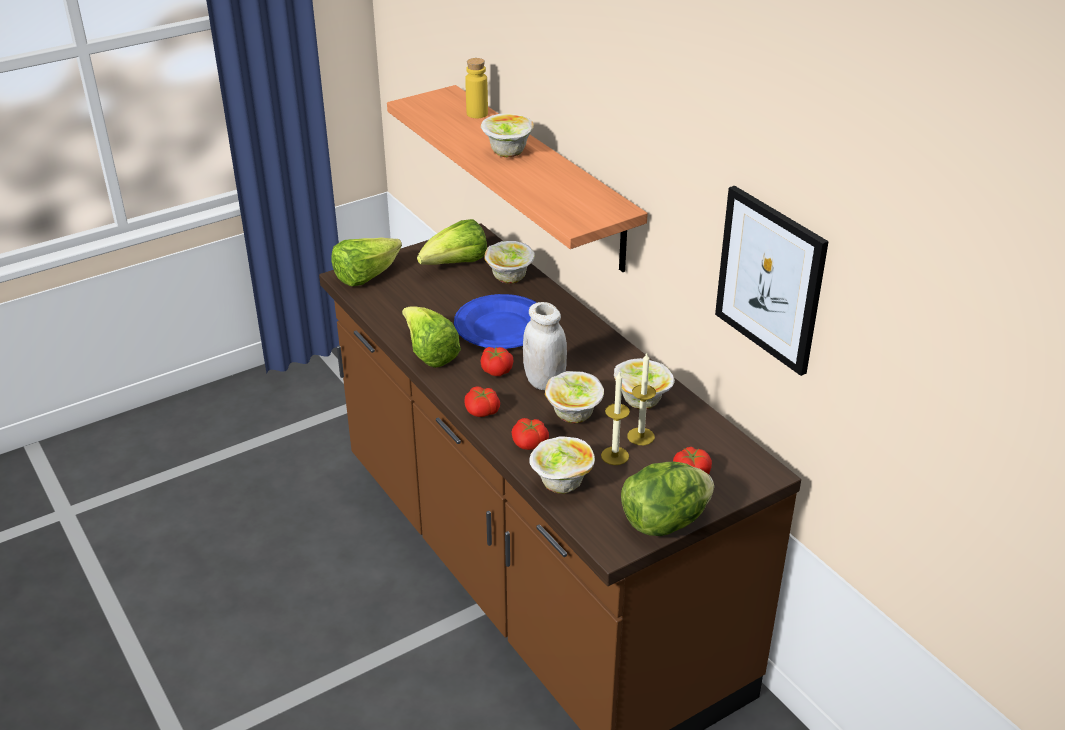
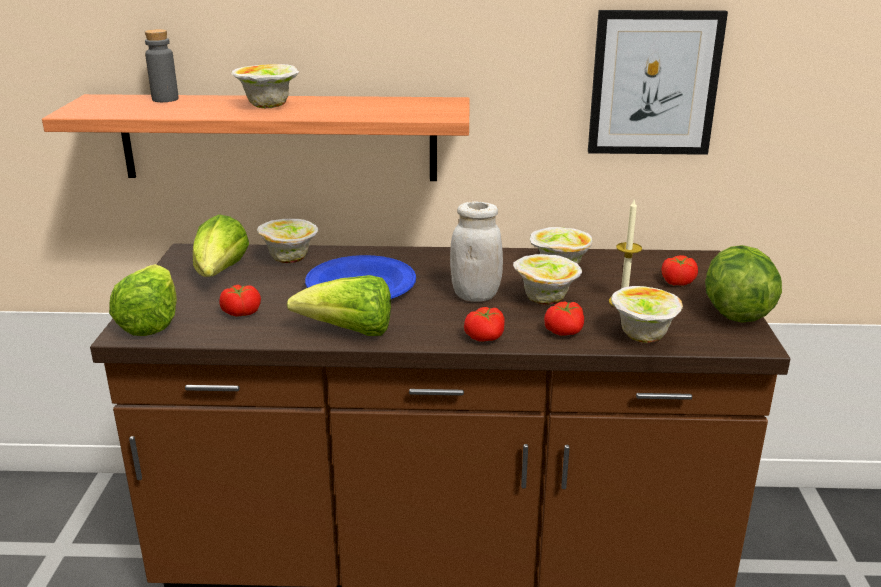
camera: 55 degrees left, 10 degrees down
(477, 114) = (165, 99): yellow bottle -> grey bottle
(497, 370) = (427, 310): tomato -> tomato (241, 312)
(641, 436) = (606, 284): candle -> none

